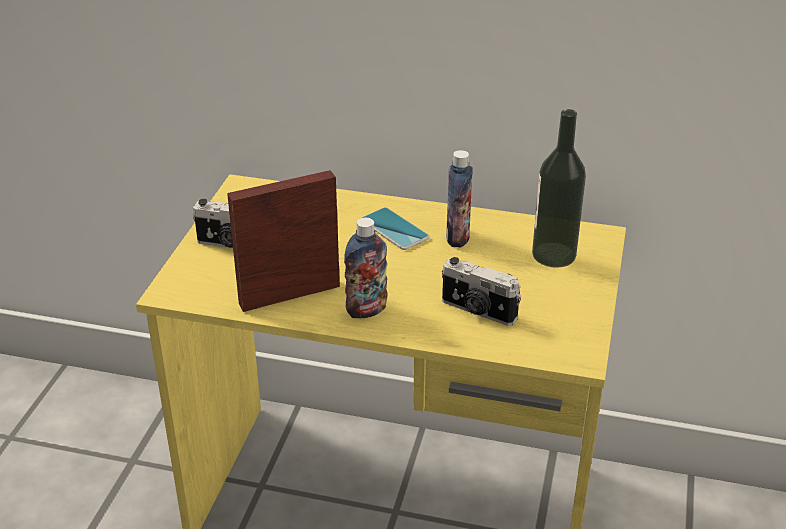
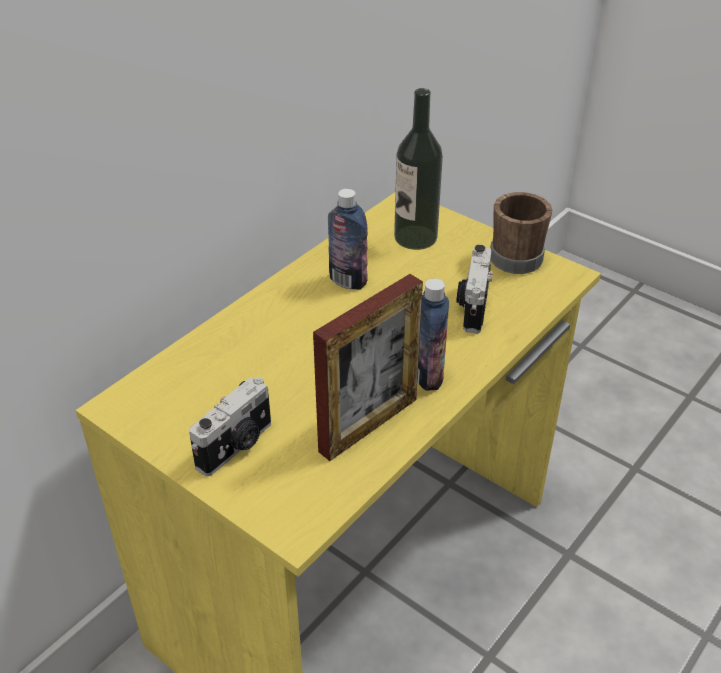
camera: 65 degrees left, 5 degrees up
(289, 295) = (368, 425): picture frame -> picture frame turned 135 degrees counterclockwise
(394, 229) = (303, 316): phone -> none
(478, 311) = (472, 307): camera -> camera turned 135 degrees clockwise
(582, 320) = (519, 255): none -> brown mug

